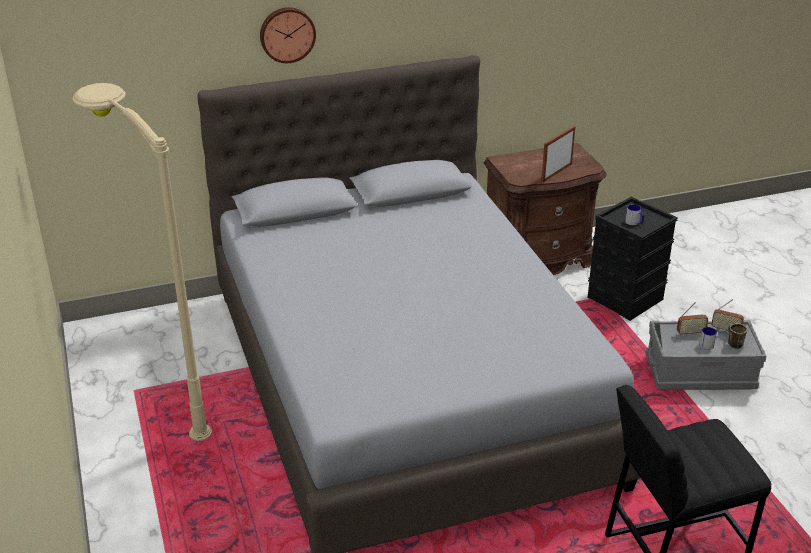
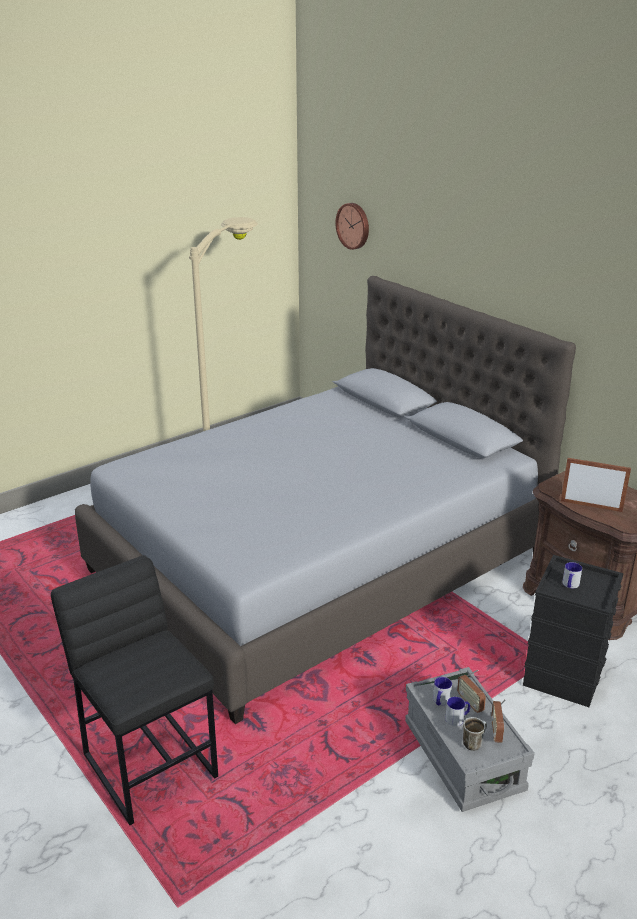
camera: 70 degrees right, 5 degrees down
(287, 34) = (441, 256): wall clock -> wall clock (354, 225)
(684, 346) = (440, 701): none -> mug

